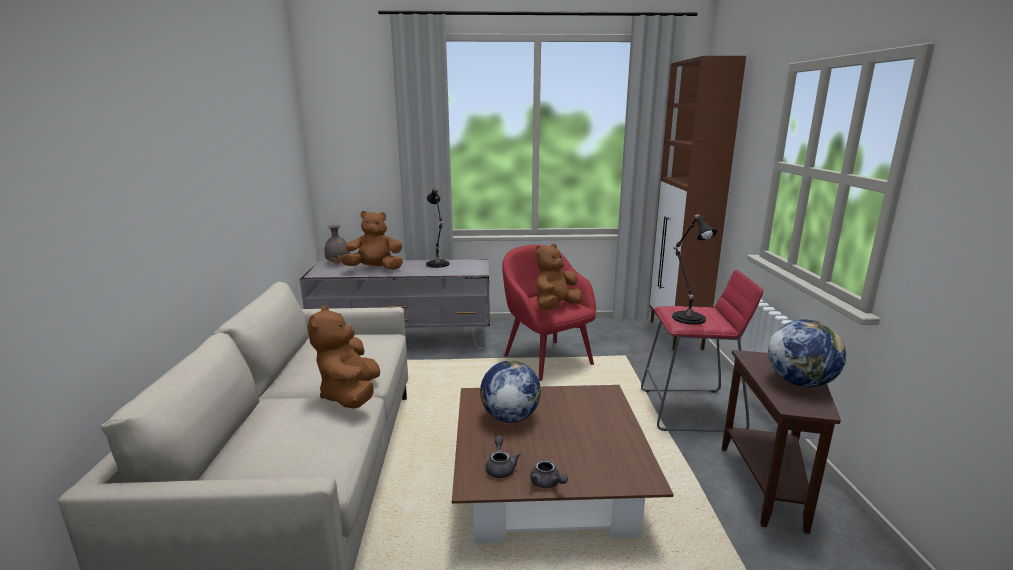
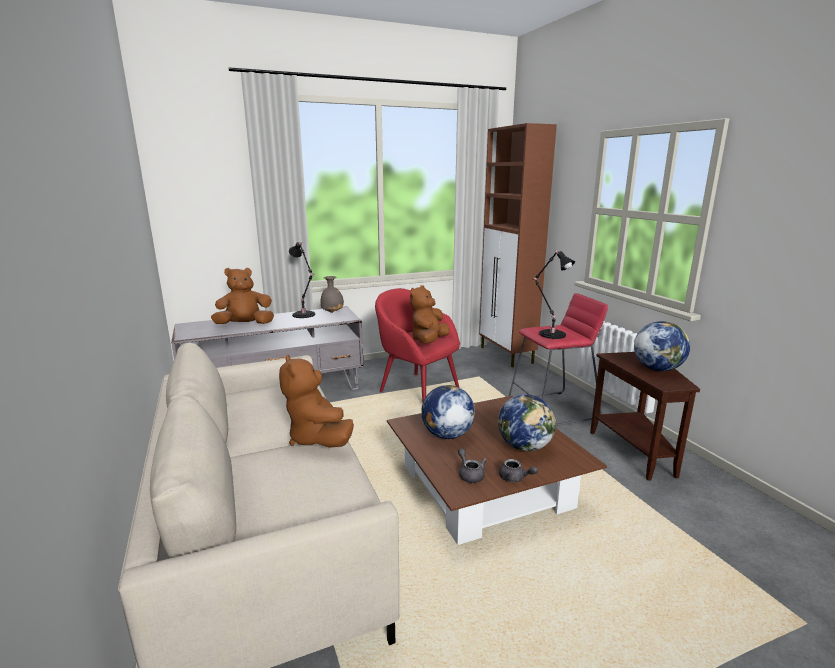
camera: 20 degrees left, 0 degrees up
(338, 263) = (199, 323): grey vase -> grey vase (332, 312)
(587, 448) = (524, 446): none -> globe

